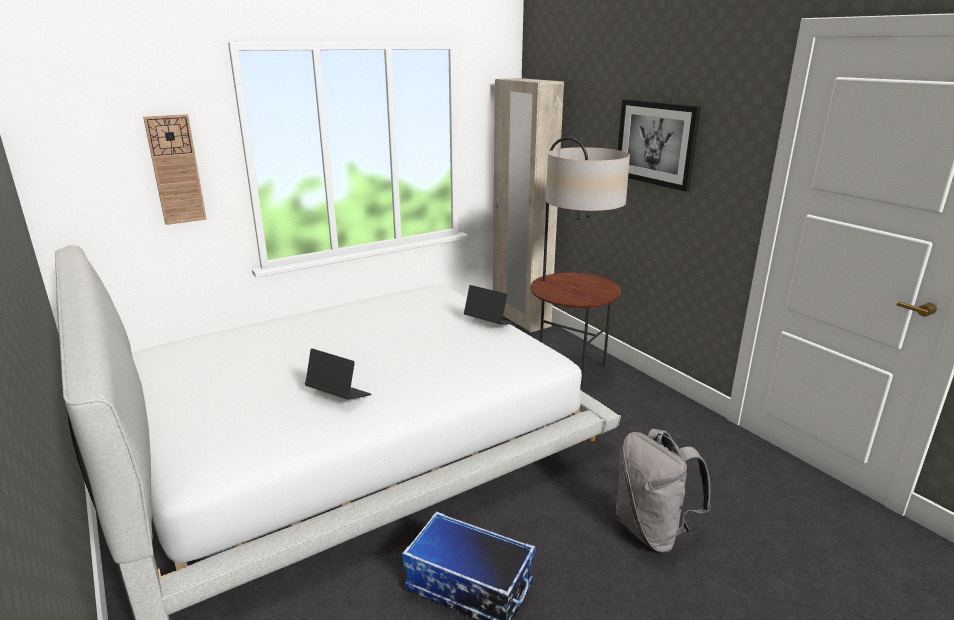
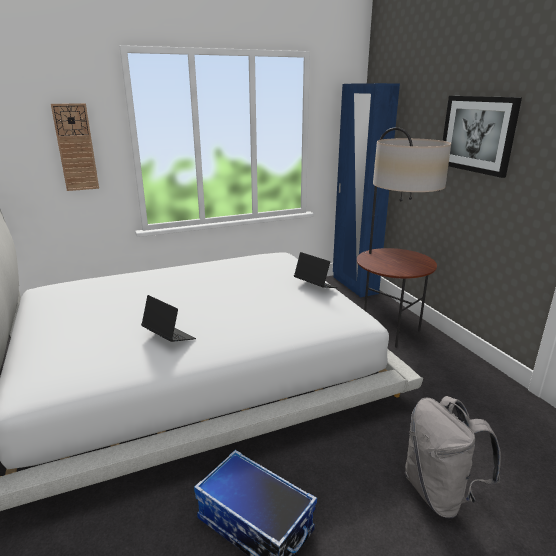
camera: 10 degrees right, 0 degrees up
(520, 318) = (354, 285): beige wardrobe -> blue wardrobe

